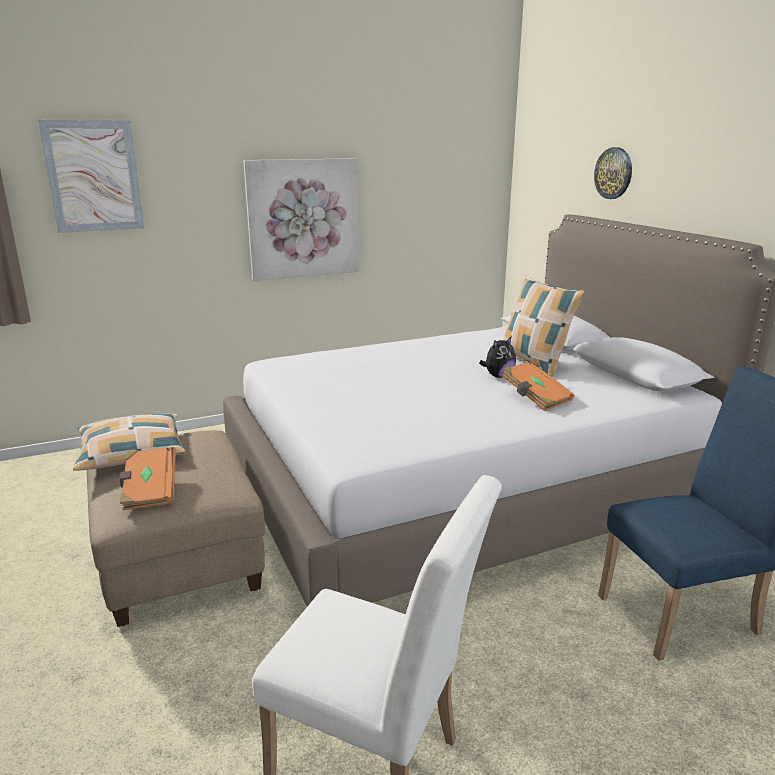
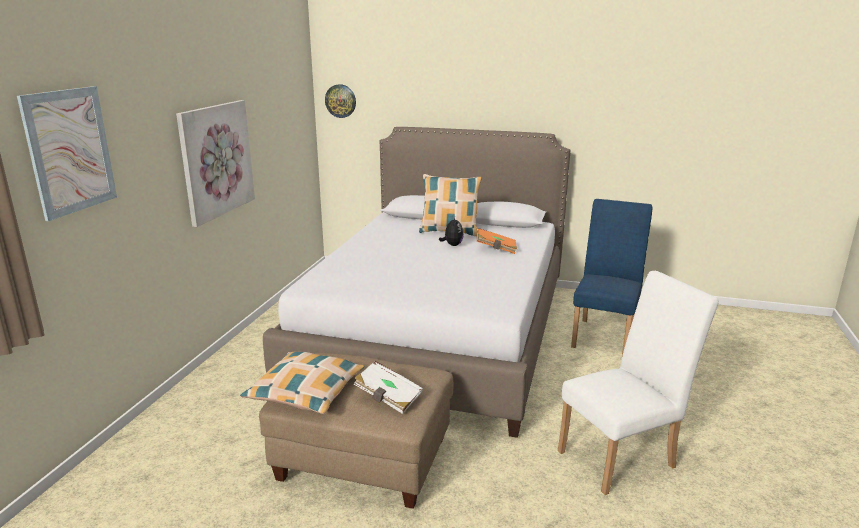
camera: 50 degrees left, 0 degrees up
(149, 491) = (388, 398): orange book -> white book
(613, 173) = (427, 96): wall clock -> wall clock (340, 101)

